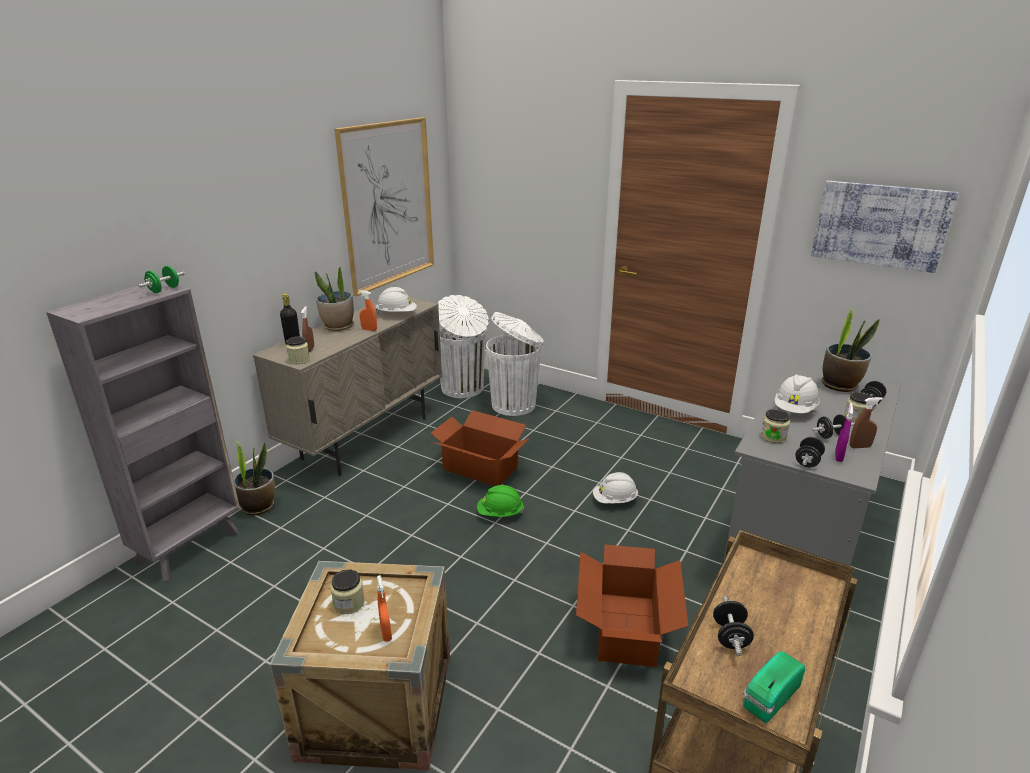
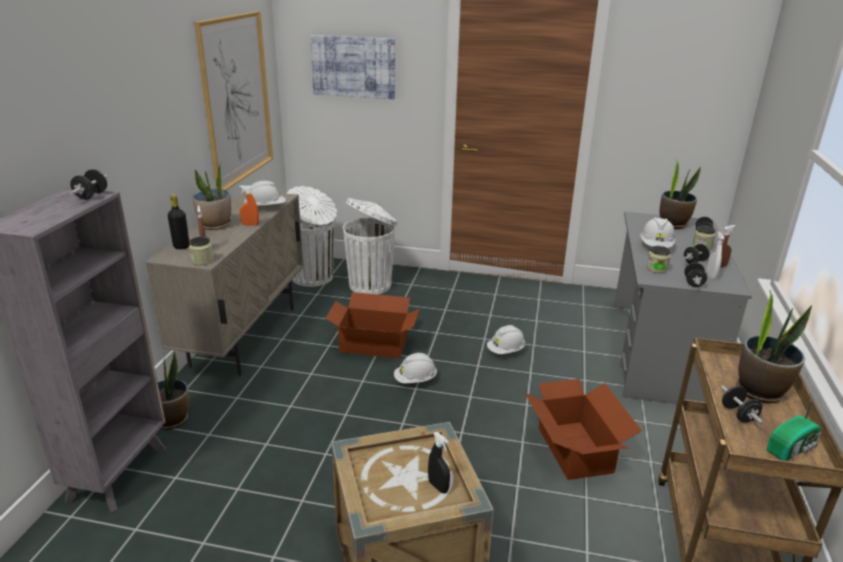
camera: 20 degrees left, 0 degrees up
(164, 290) = (91, 196): green dumbbell -> black dumbbell
(349, 603) = (386, 471): jar -> none
(386, 633) = (438, 486): orange spray bottle -> black spray bottle
(500, 514) = (415, 380): green hard hat -> white hard hat
(768, 697) = (793, 448): radio -> radio turned 150 degrees counterclockwise
(784, 614) = (760, 391): none -> potted plant
(838, 457) = (711, 276): purple spray bottle -> white spray bottle
(880, 225) = (682, 93): picture -> picture (353, 67)

